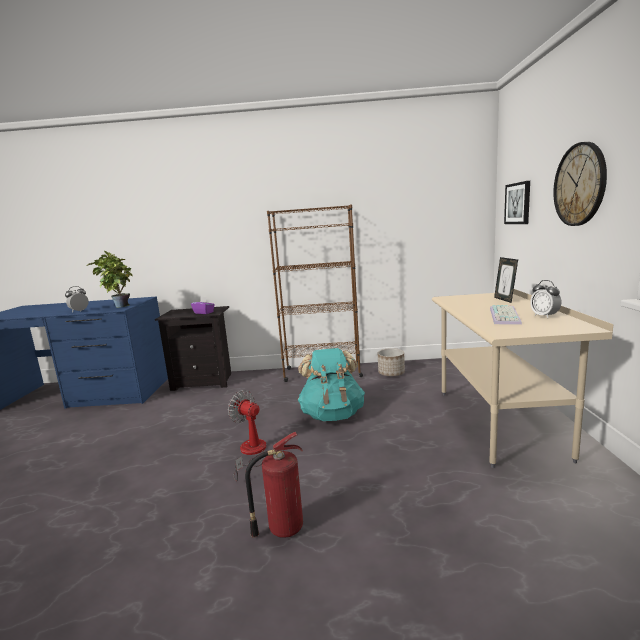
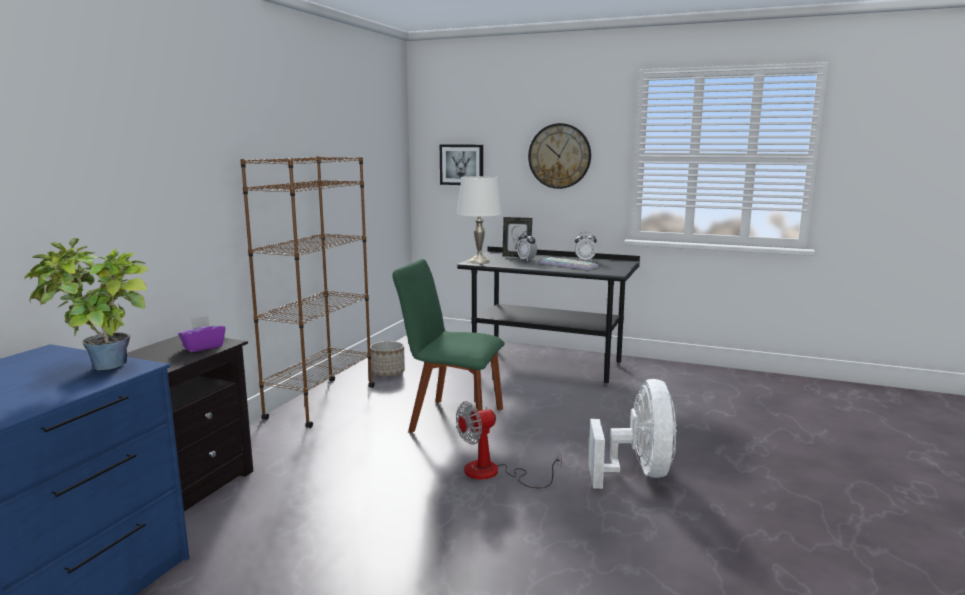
camera: 70 degrees left, 0 degrees up
(79, 311) = (37, 400): alarm clock -> alarm clock (526, 260)
(283, 528) = (638, 473): fire extinguisher -> white fan
(332, 414) = (452, 419): turquoise backpack -> green chair
(453, 298) = (479, 261): none -> white table lamp
(498, 422) = (547, 366): beige desk -> black desk

